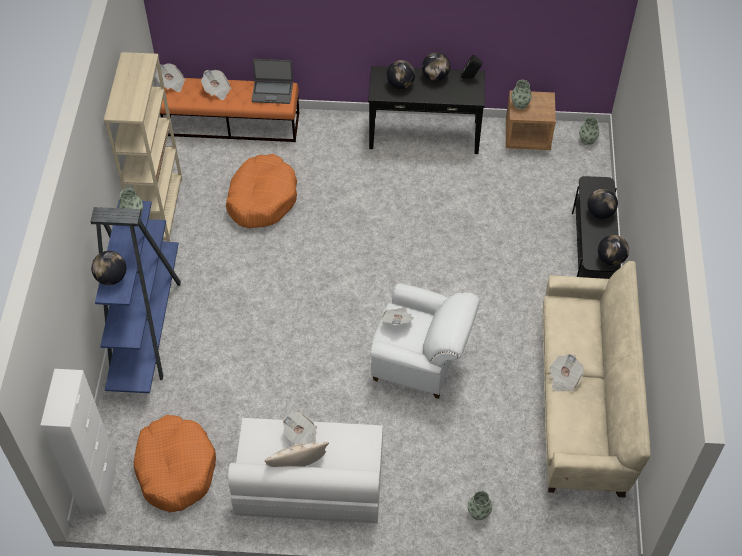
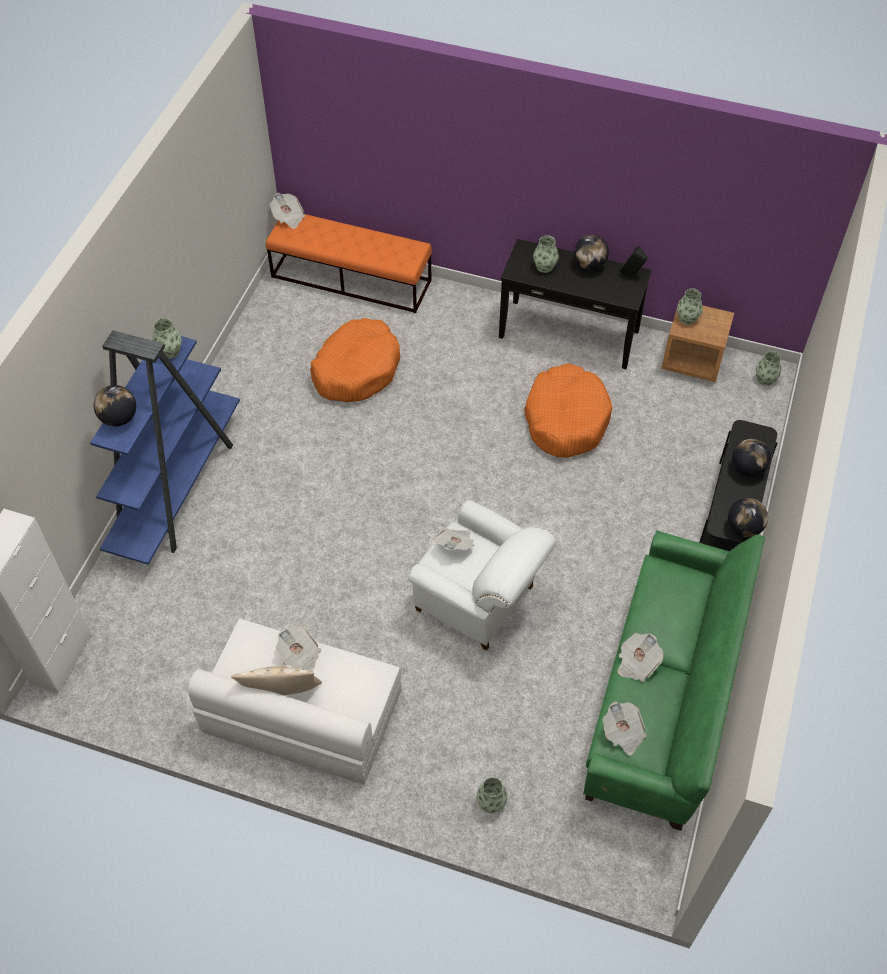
camera: 15 degrees right, 0 degrees up
(159, 209) = (237, 358): beige bookcase -> none
(175, 468) = (153, 659): orange dog bed -> orange dog bed (566, 419)
(217, 90) = (336, 234): newspaper -> newspaper (623, 733)
(272, 92) = (398, 248): laptop -> none
(400, 84) = (545, 266): globe -> vase
(582, 402) = (663, 697): beige sofa -> green sofa

